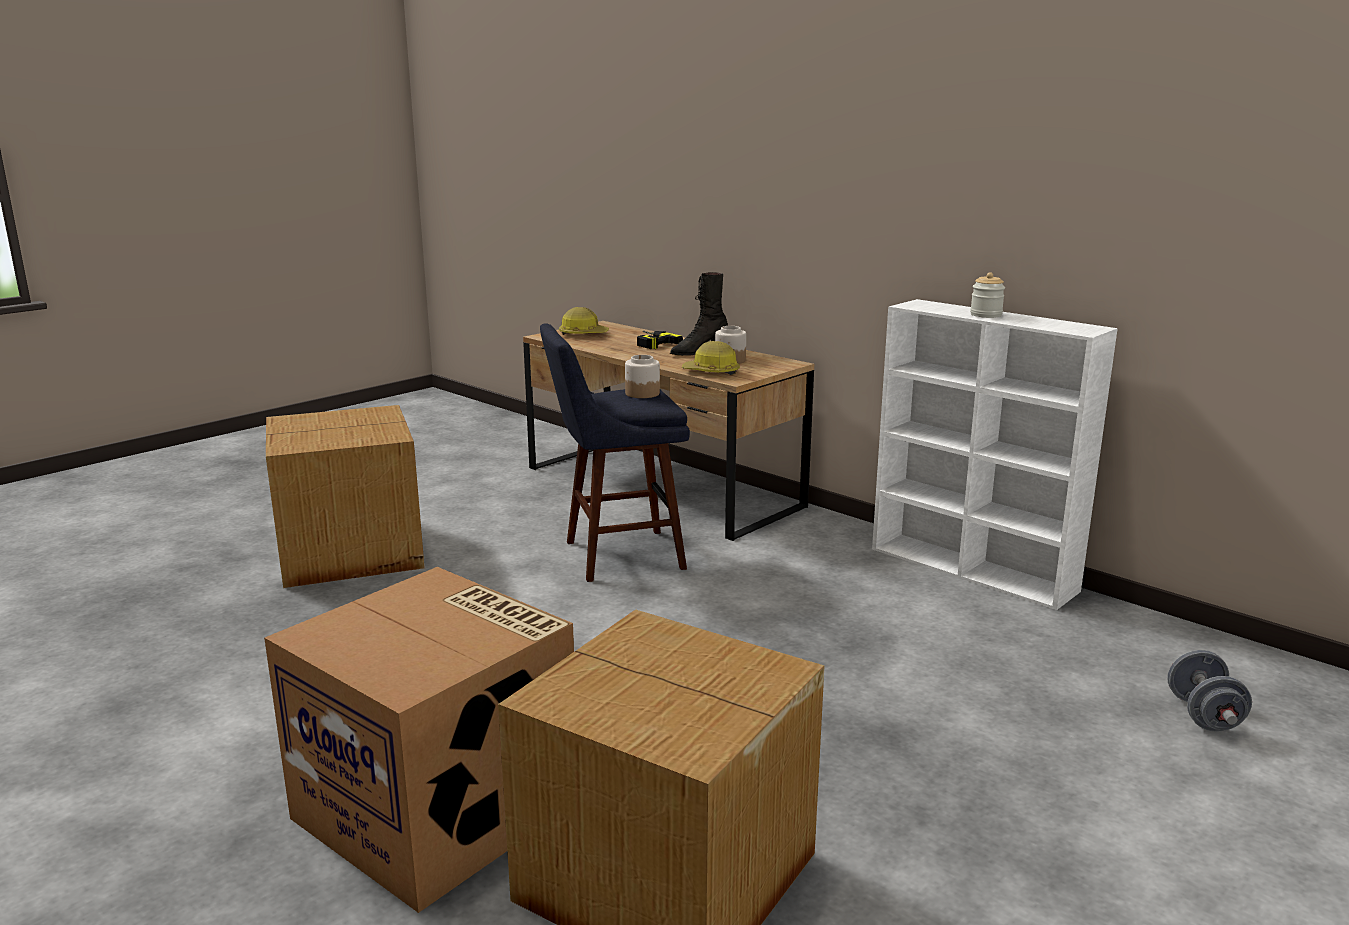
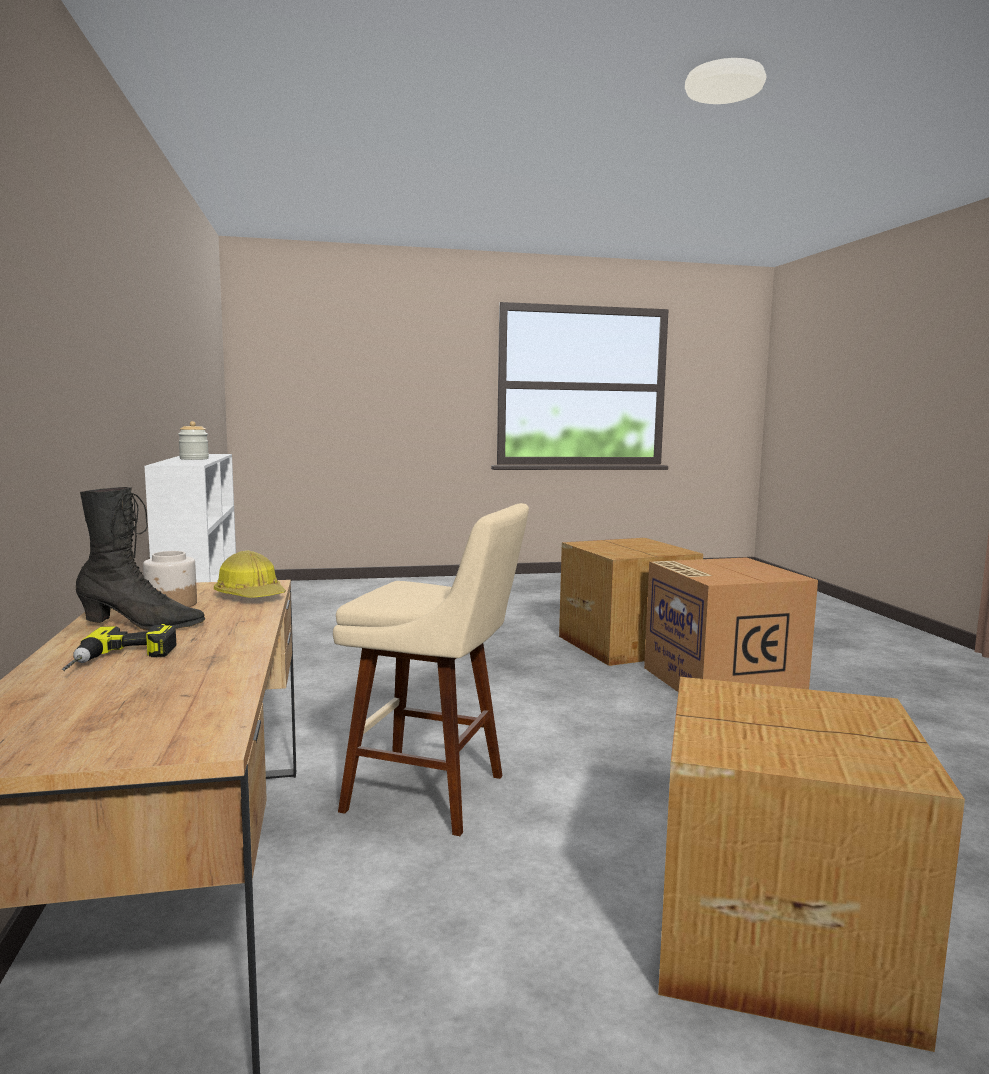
camera: 145 degrees left, 10 degrees down
(583, 334) = (120, 723): hard hat -> none
(615, 556) = (435, 795): blue stool -> beige stool
(642, 393) = (394, 591): jar -> none
(1203, 715) = (318, 622): grey dumbbell -> none

